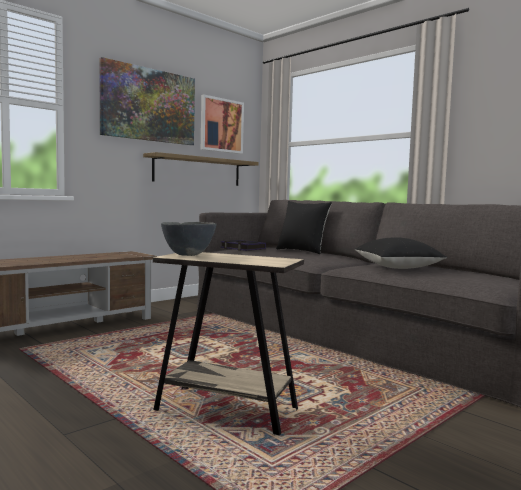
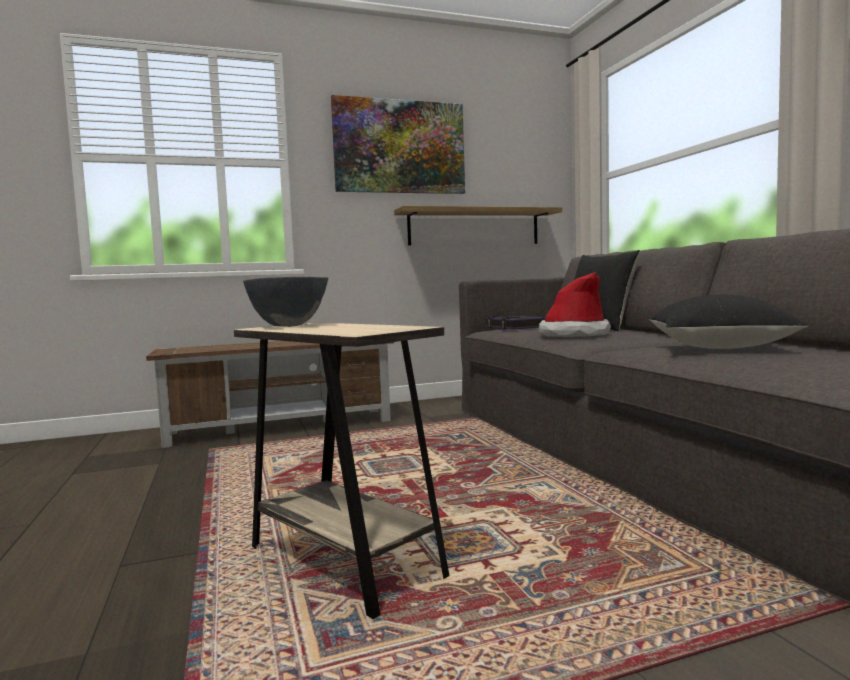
camera: 25 degrees right, 0 degrees up
(221, 125) = (507, 163): picture -> none
(297, 256) = (574, 334): none -> hat

